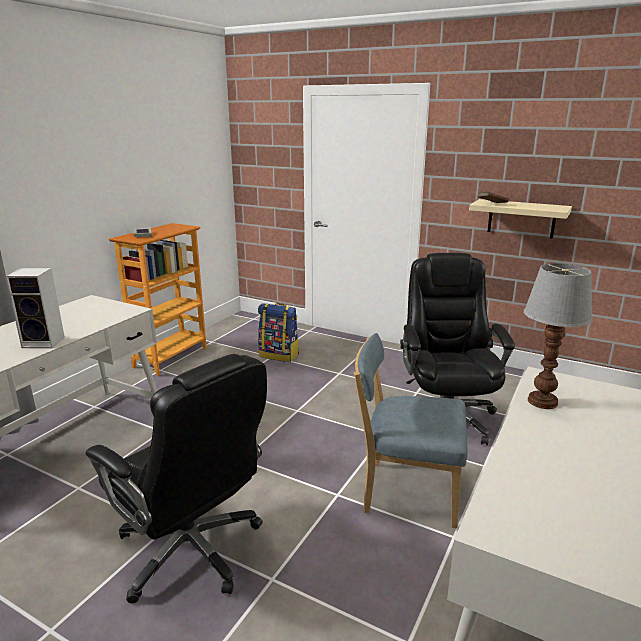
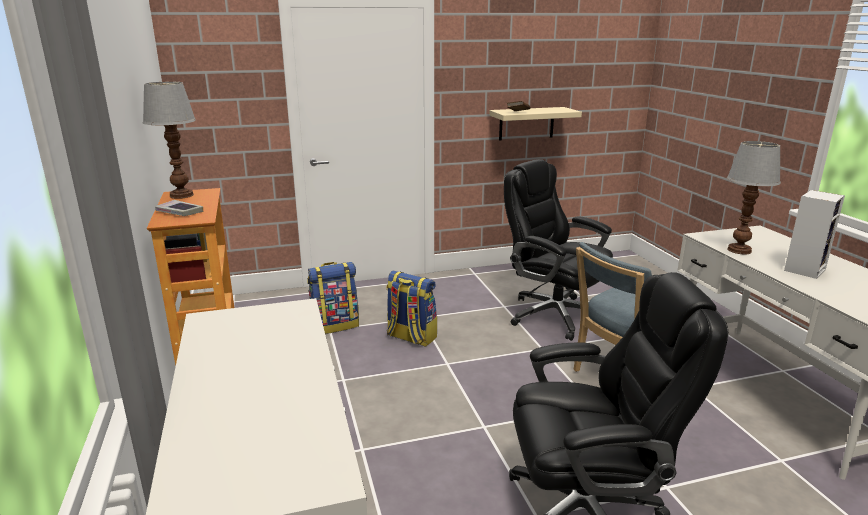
camera: 45 degrees left, 0 degrees up
(45, 342) = (301, 378): speaker -> speaker (804, 269)
(171, 226) = (180, 195): none -> table lamp
(308, 383) = (410, 337): none -> backpack

